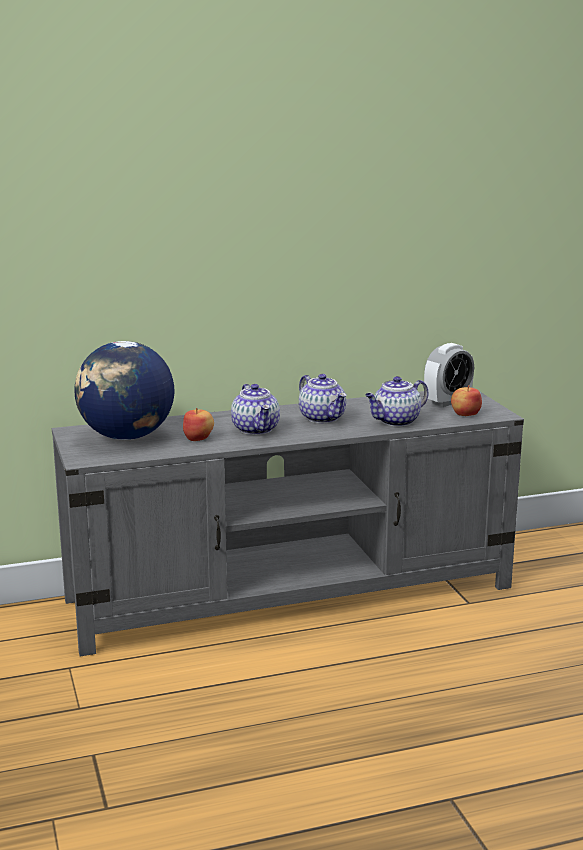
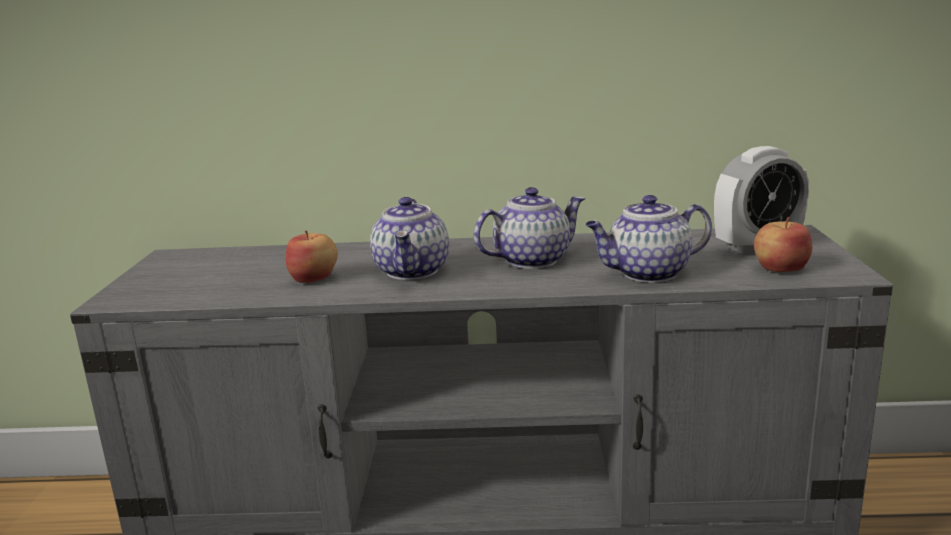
camera: 20 degrees right, 0 degrees up
(126, 437) = (221, 269): globe -> none
(323, 418) = (532, 260): teapot -> teapot turned 105 degrees counterclockwise

